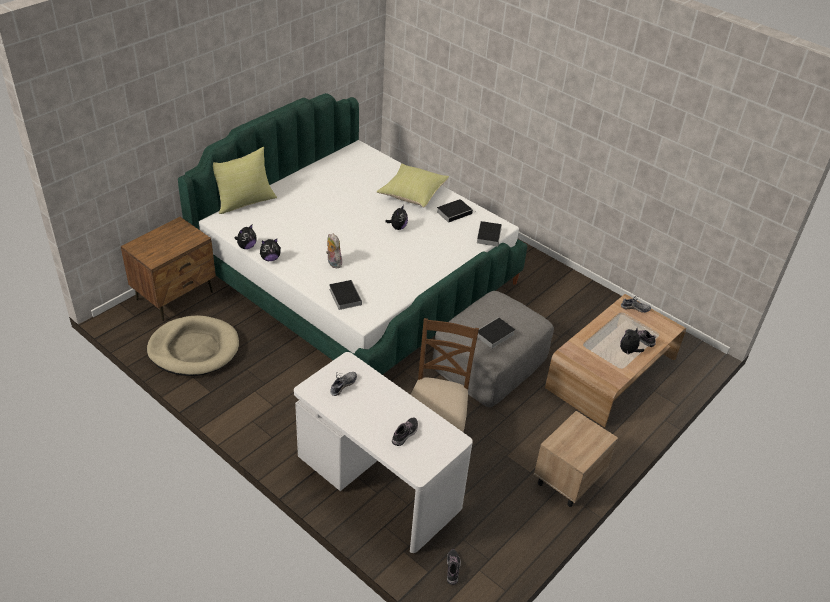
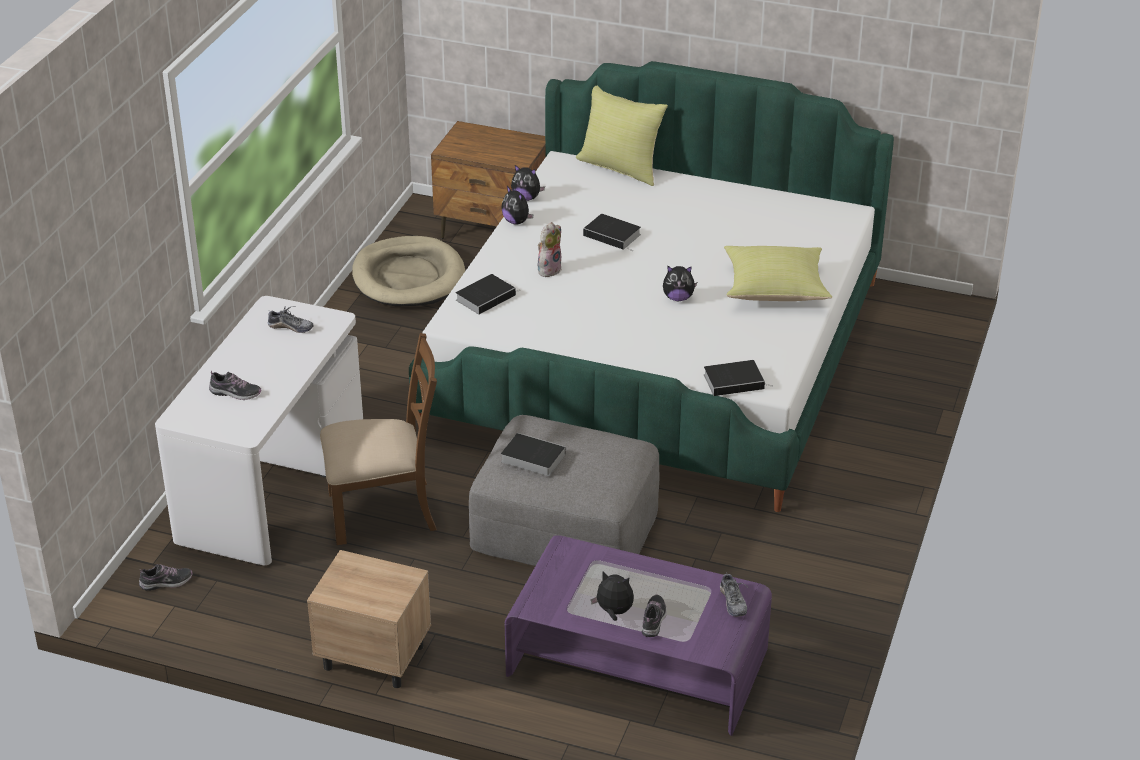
camera: 70 degrees right, 5 degrees down
(455, 212) = (767, 338): book -> book (613, 235)
(611, 373) = (637, 662): brown coffee table -> purple coffee table

